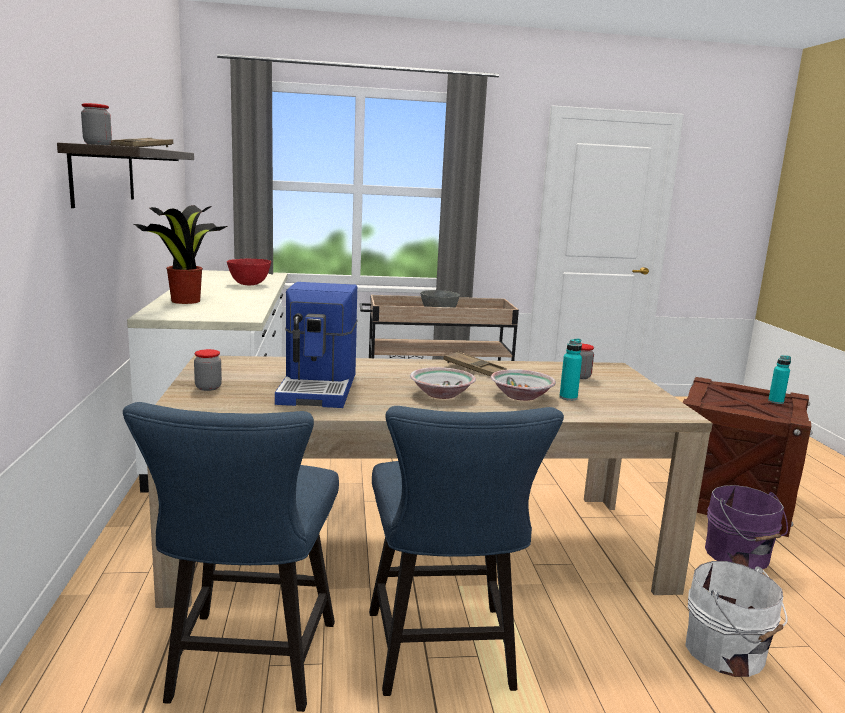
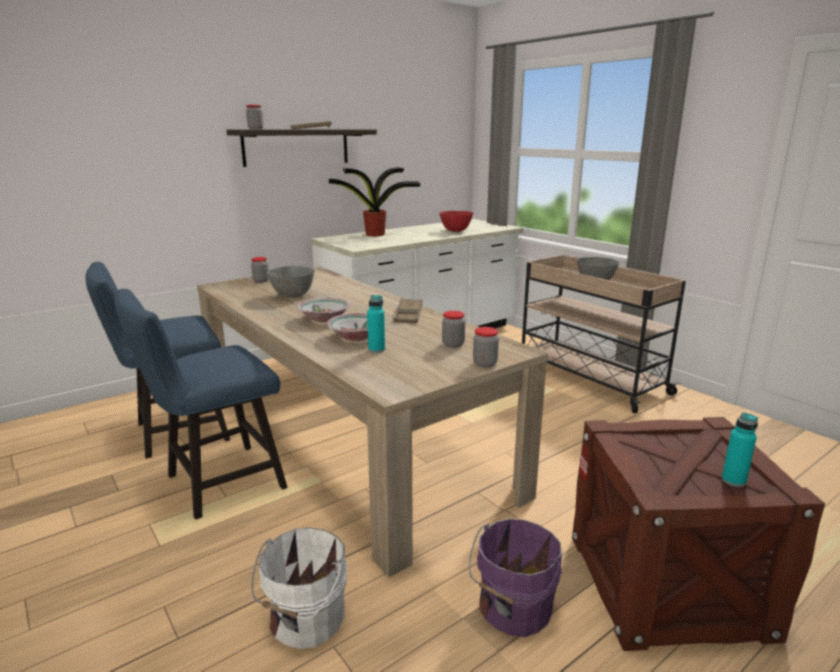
camera: 60 degrees right, 5 degrees up
(320, 388) = (293, 296): coffee machine -> grey bowl
(635, 380) = (485, 363): none -> jar

